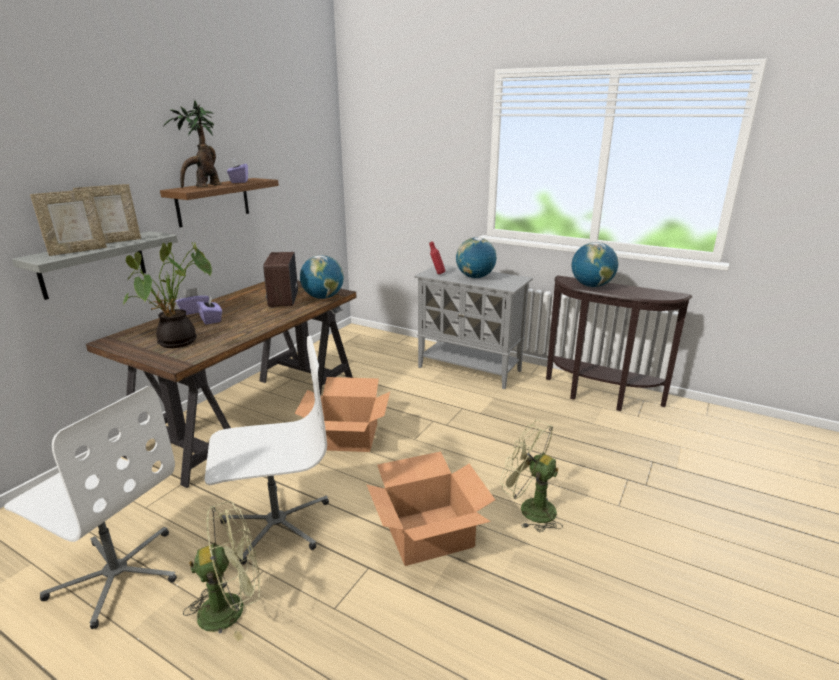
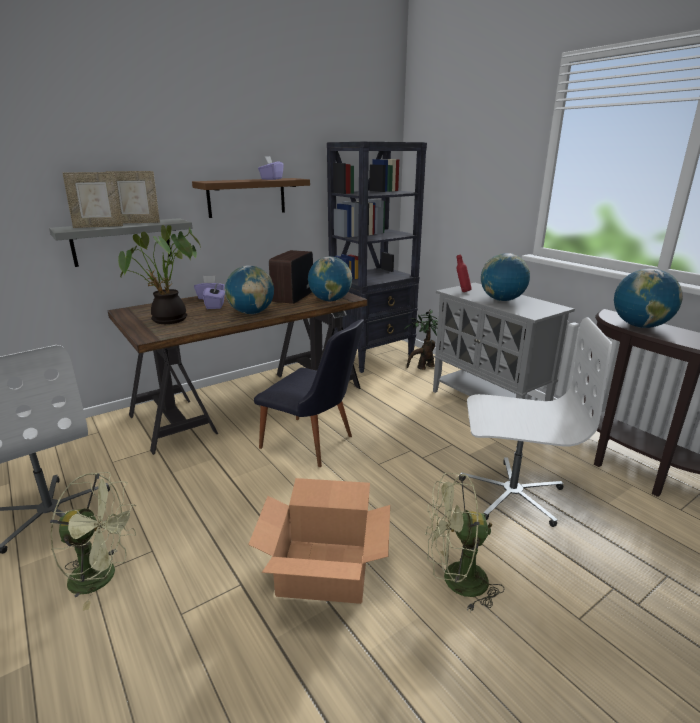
camera: 25 degrees right, 0 degrees up
(204, 186) = (232, 180): potted plant -> potted plant (423, 367)
(259, 321) = (251, 313): none -> globe
(276, 523) = (195, 509): white office chair -> white office chair (511, 493)
(343, 345) = (373, 356): none -> black bookcase
(346, 437) = (314, 444): cardboard box -> black chair
(529, 509) = (455, 581): green fan -> green fan turned 60 degrees counterclockwise

